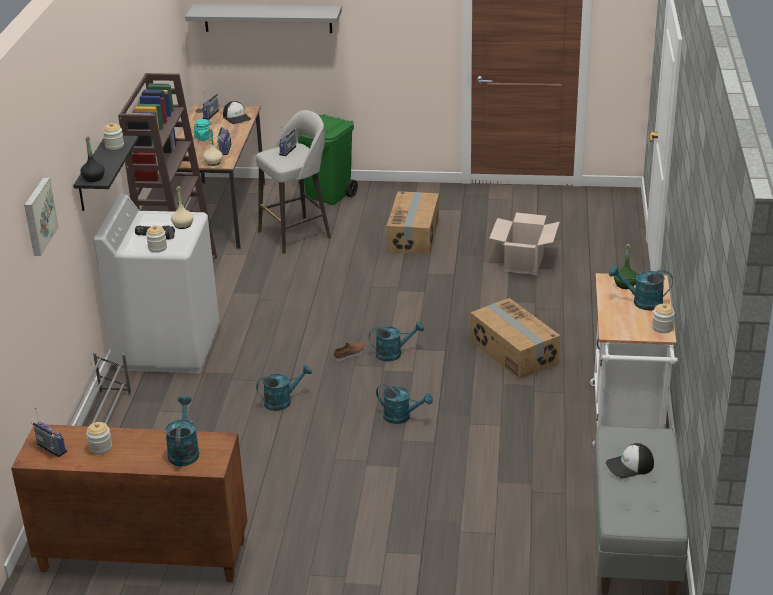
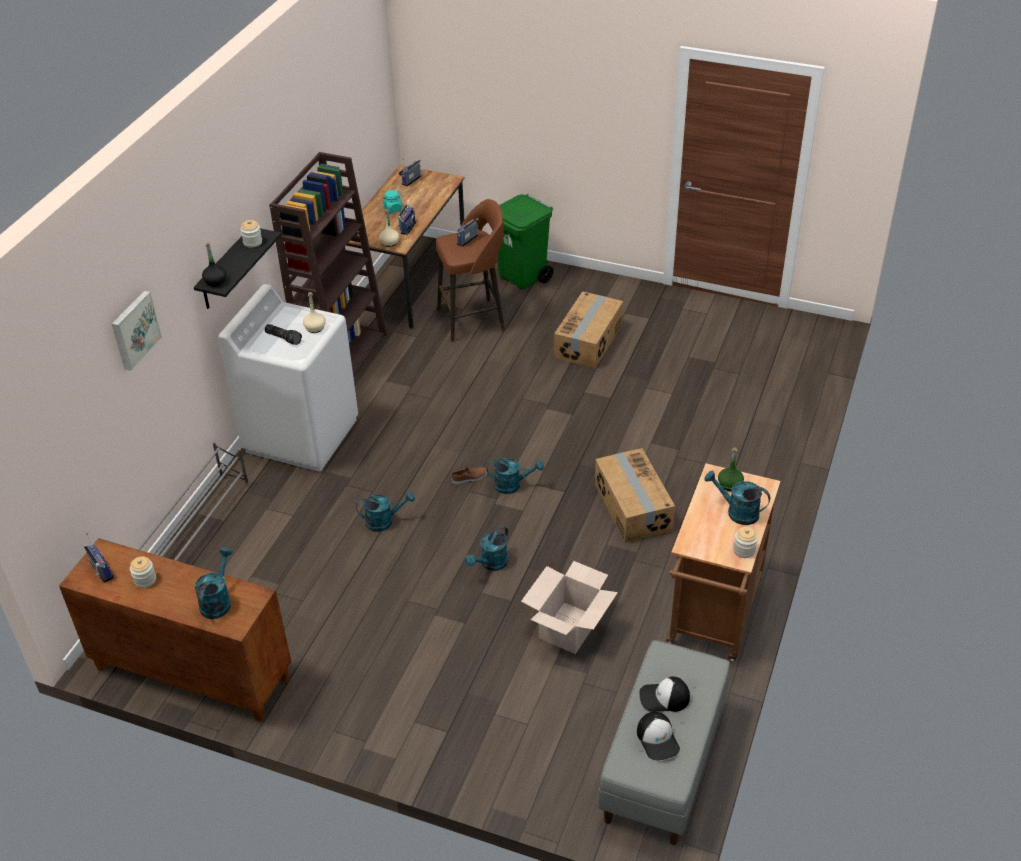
camera: 15 degrees right, 10 degrees up
(157, 248) = (280, 353): jar -> none
(237, 117) = (435, 188): cap -> cap (658, 739)
(267, 18) = (476, 90): grey shelf -> none
(296, 234) = (473, 320): grey stool -> brown stool
(402, 417) = (491, 564): turquoise watering can -> turquoise watering can turned 90 degrees clockwise
(524, 263) = (687, 397): cardboard box -> cardboard box (569, 628)
(626, 421) = (713, 618): white cart -> brown cart

